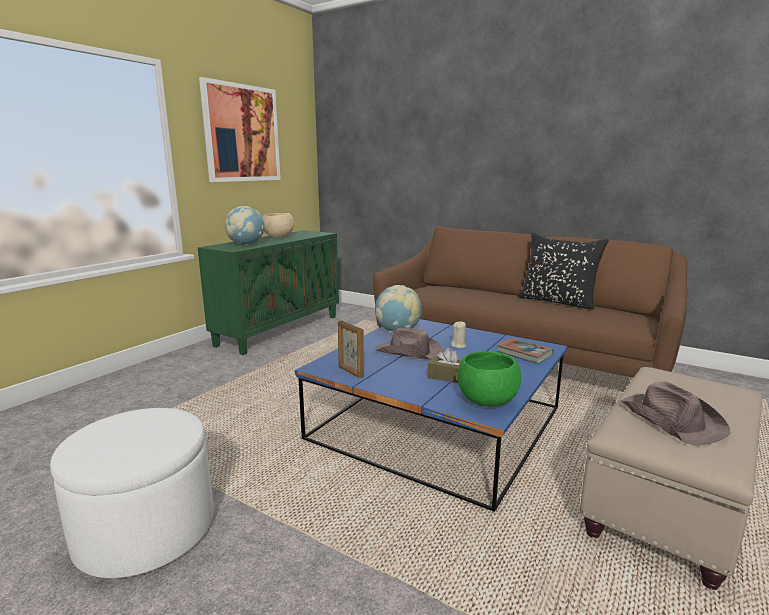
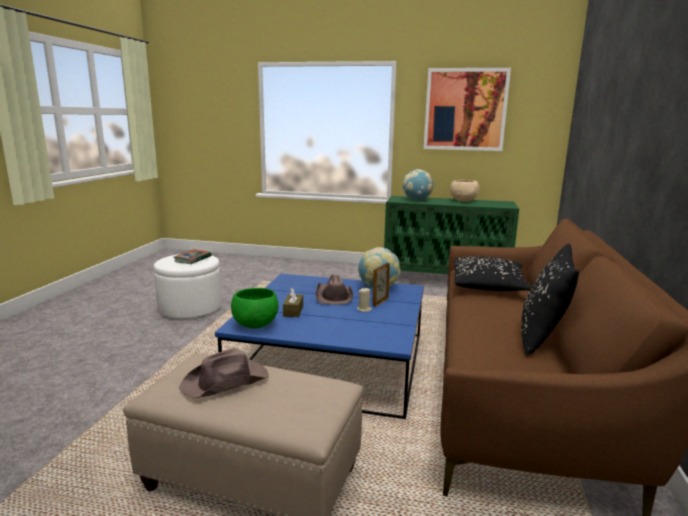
camera: 70 degrees right, 0 degrees up
(350, 372) = (285, 285): picture frame -> picture frame (380, 302)
(446, 293) = (488, 286): none -> black pillow
(524, 354) = (366, 334): book -> book (193, 259)

